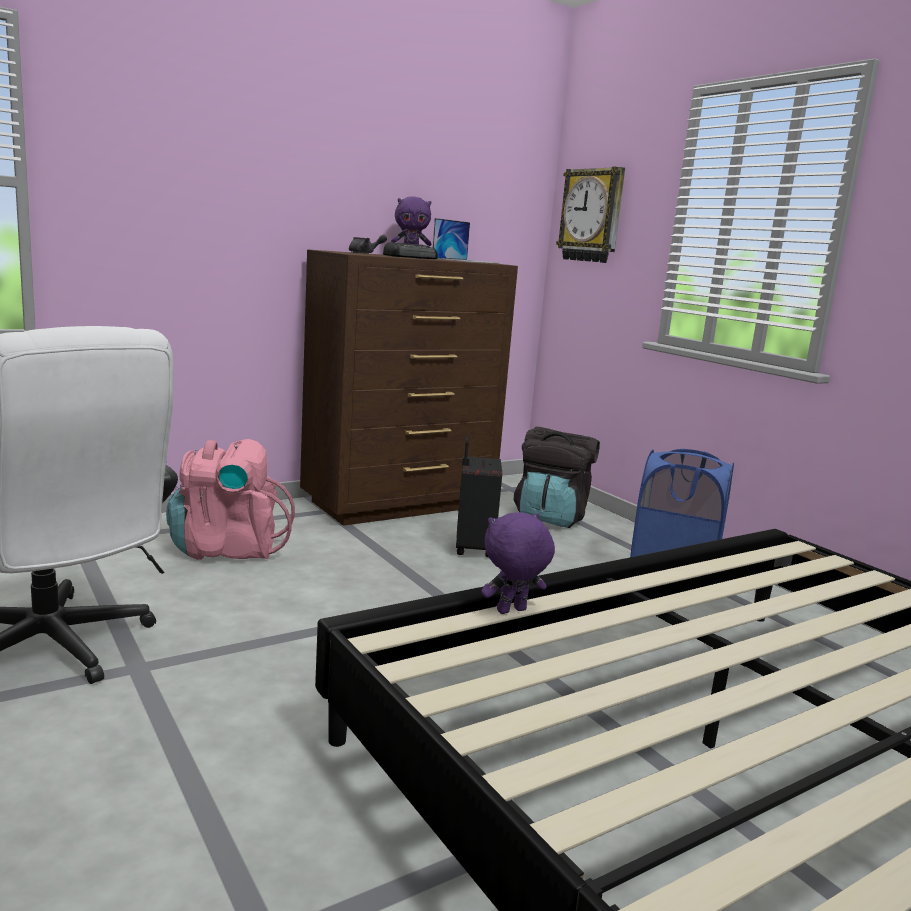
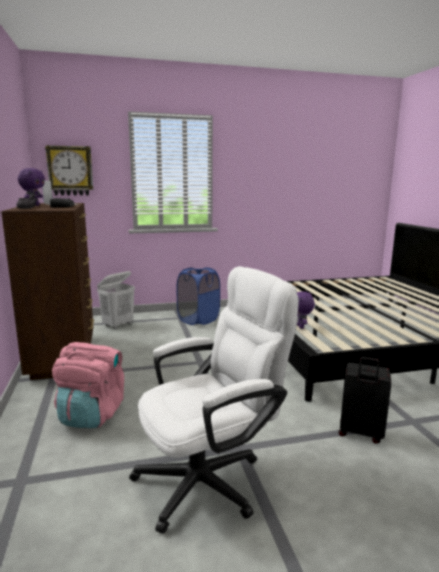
camera: 70 degrees left, 0 degrees up
(472, 549) = (143, 348): black suitcase -> black suitcase (360, 433)
(551, 517) = (118, 325): black backpack -> white laundry basket

